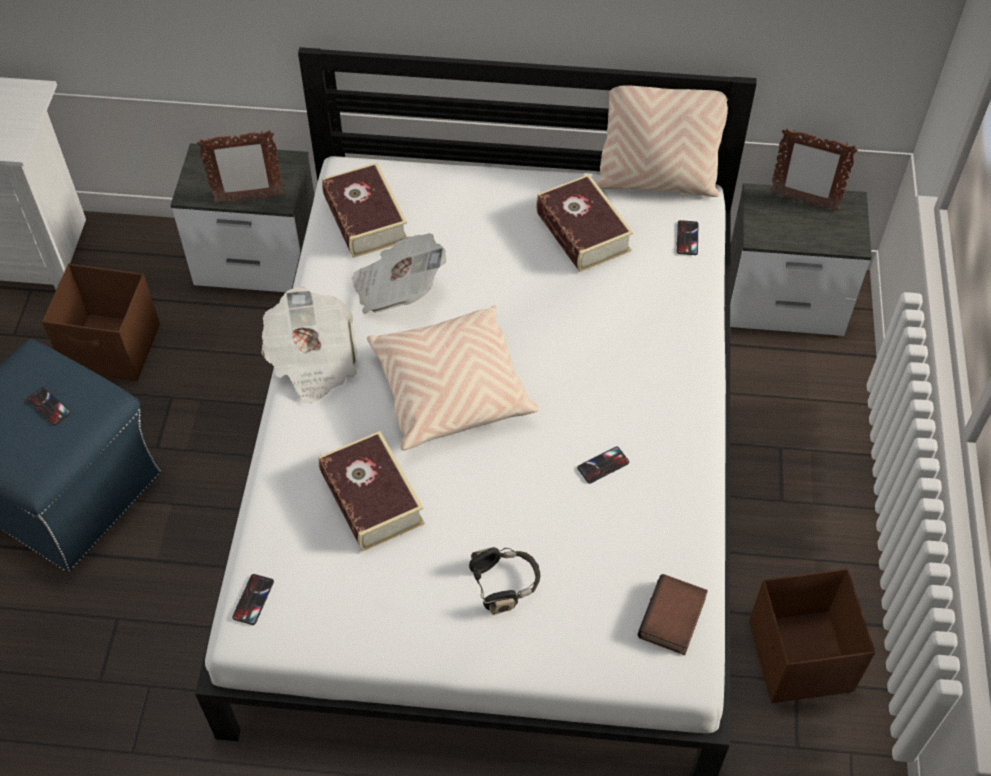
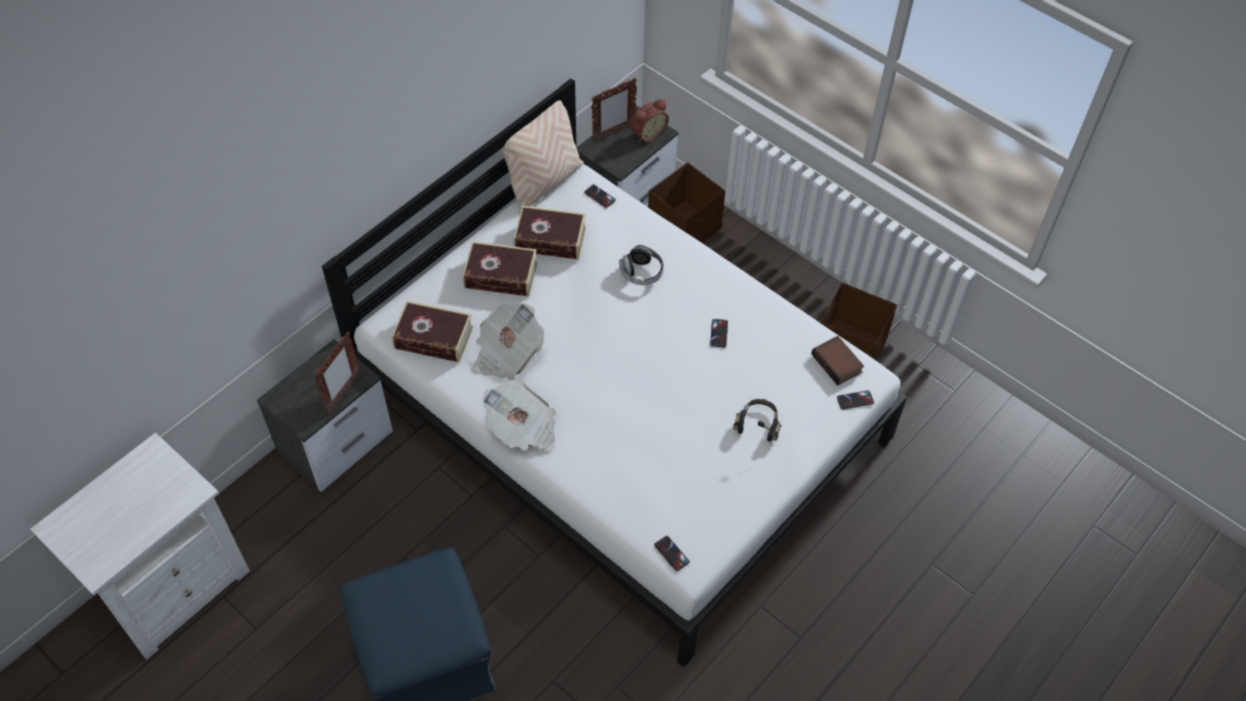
camera: 55 degrees left, 0 degrees up
(48, 406) = (418, 599): phone -> phone (855, 400)
(113, 349) = (330, 570): brown storage box -> brown storage box (685, 228)
(371, 498) = (650, 455): book -> book (501, 275)
(450, 390) = (606, 372): beige pillow -> none
(617, 339) = (641, 273): none -> headphones
(836, 231) = (647, 133): none -> alarm clock

